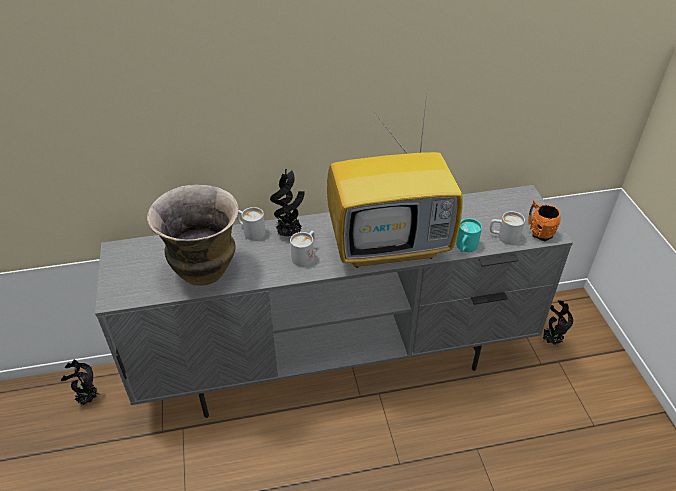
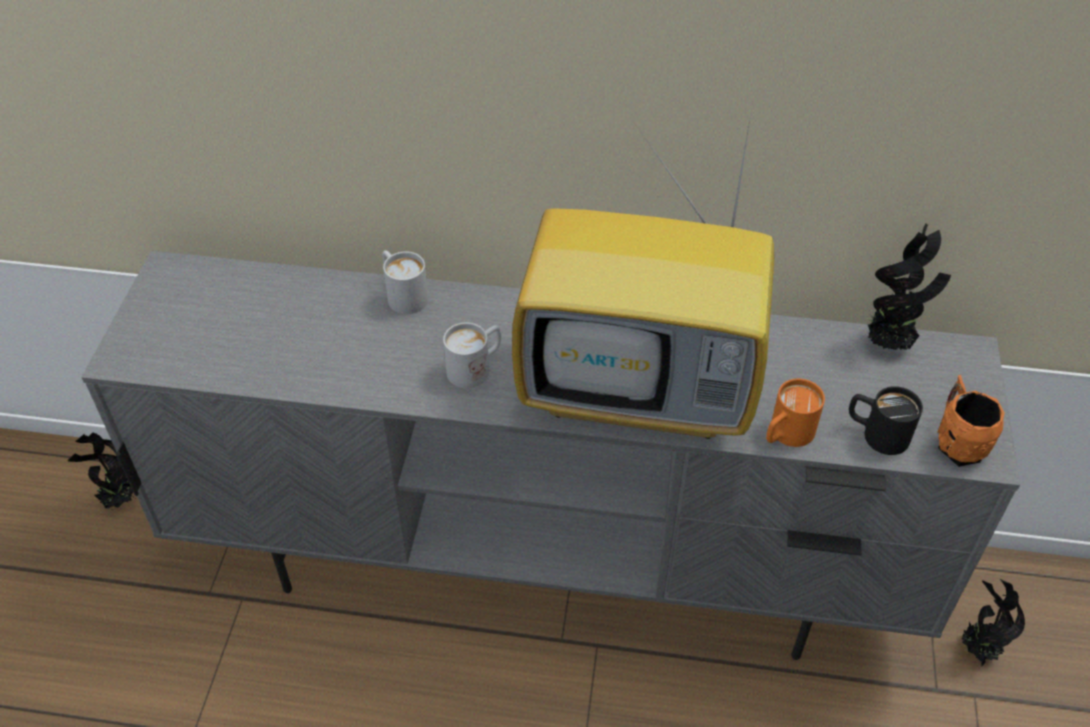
camera: 20 degrees right, 5 degrees up
(205, 270) = (290, 349): vase -> none
(290, 234) = (468, 318): potted plant -> potted plant (889, 344)
(465, 248) = (785, 435): turquoise mug -> orange mug
(503, 237) = (876, 433): white mug -> black mug

